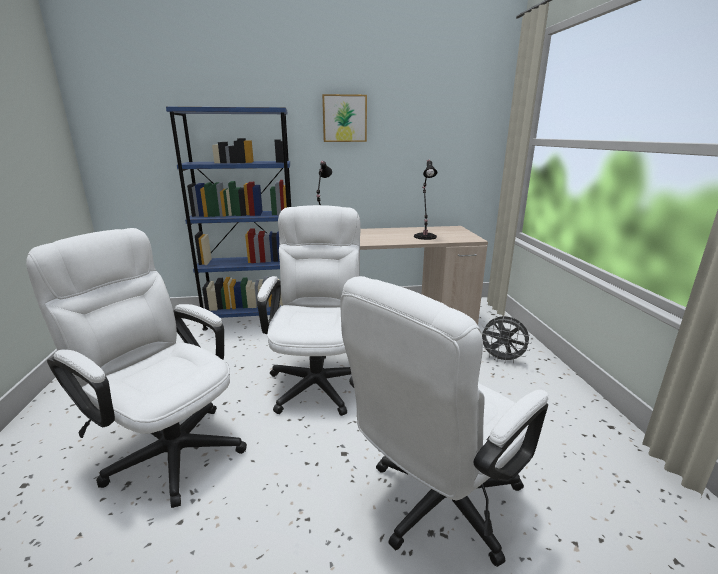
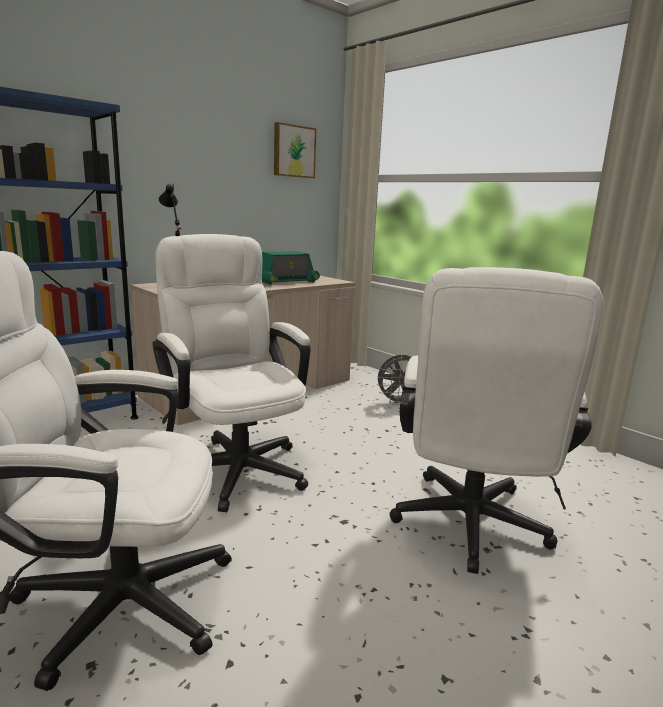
camera: 35 degrees left, 5 degrees down
(344, 118) = (171, 134): picture -> picture (293, 151)
(425, 236) = (286, 281): black table lamp -> radio

